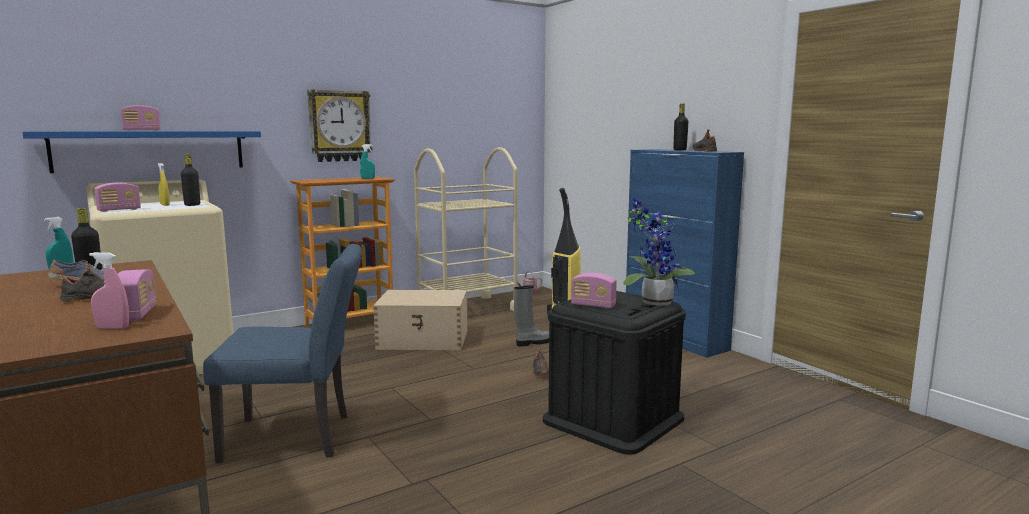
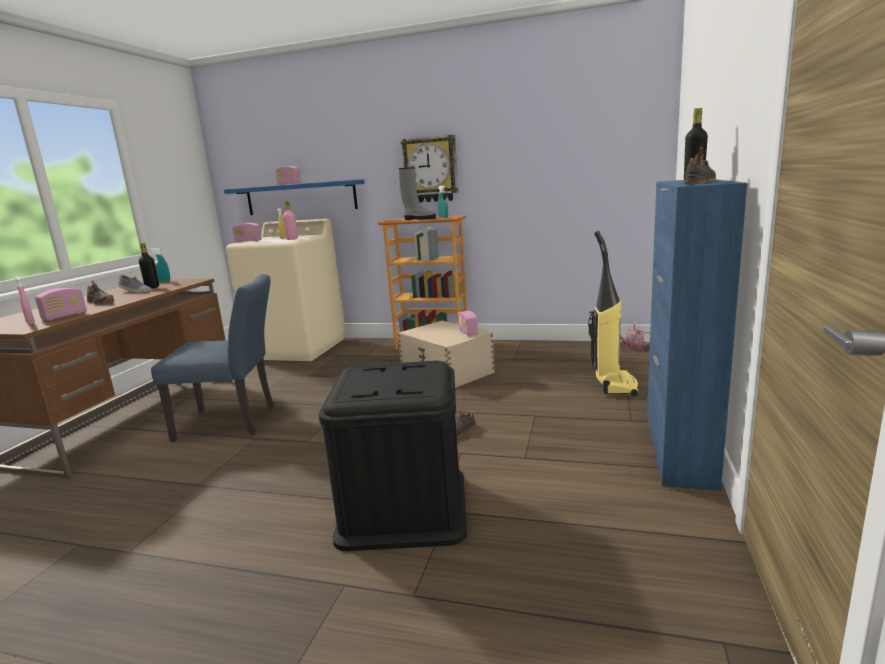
camera: 50 degrees right, 5 degrees up
(192, 205) = (292, 239): black bottle -> pink bottle
(298, 437) = (234, 422): blue chair -> blue chair turned 45 degrees counterclockwise
(467, 309) = (539, 351): beige cart -> none
(532, 343) = (517, 401): grey boot -> grey boot (418, 219)
(593, 305) = (362, 376): radio -> radio (468, 332)
(653, 302) = (420, 389): potted plant -> none

